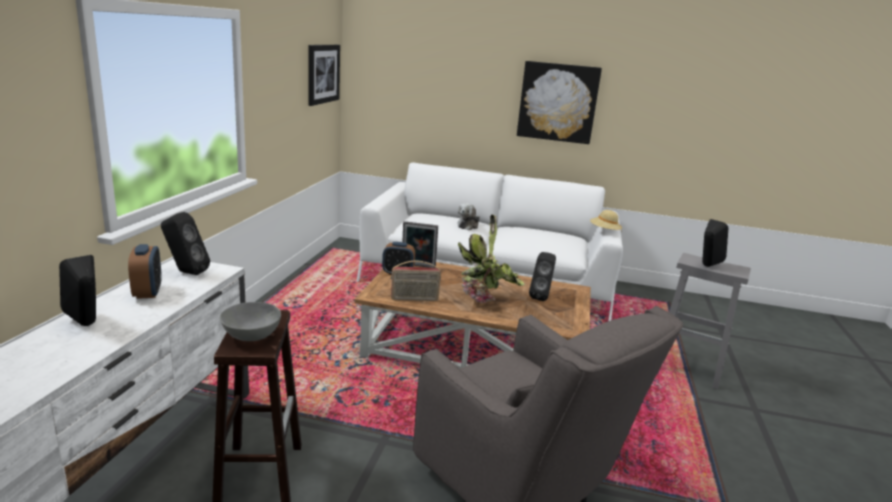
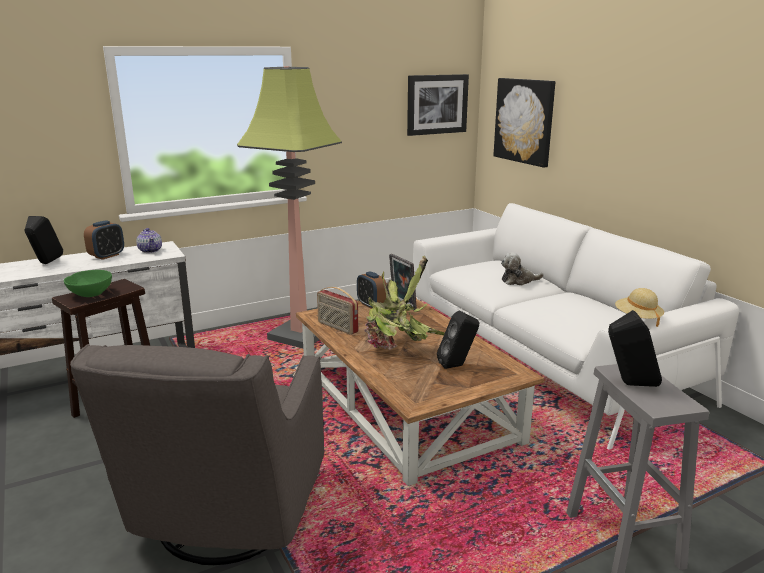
camera: 50 degrees right, 0 degrees up
(185, 272) = (150, 250): black speaker -> teapot
(251, 336) = (90, 294): grey bowl -> green bowl
(296, 329) = (300, 336): none -> floor lamp
(558, 102) = (670, 137): picture -> picture (524, 121)

